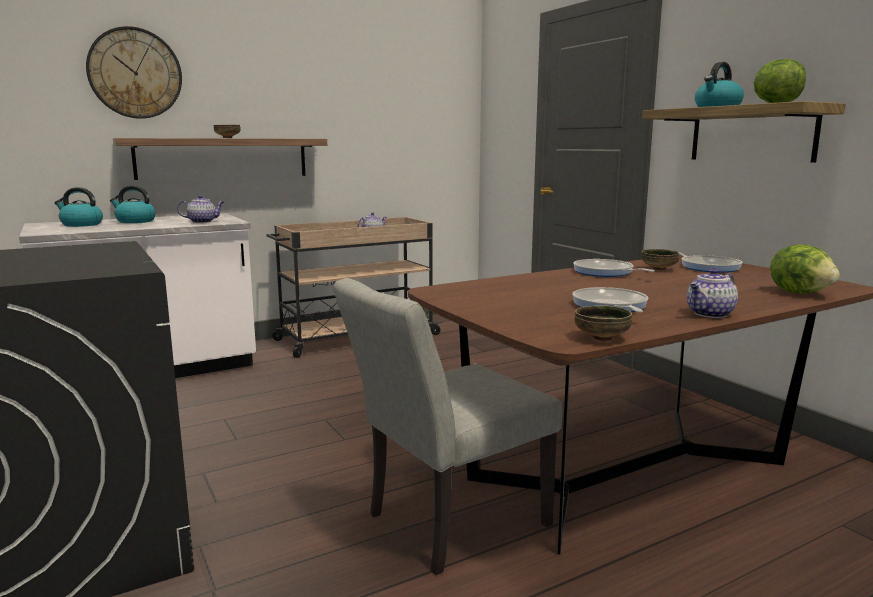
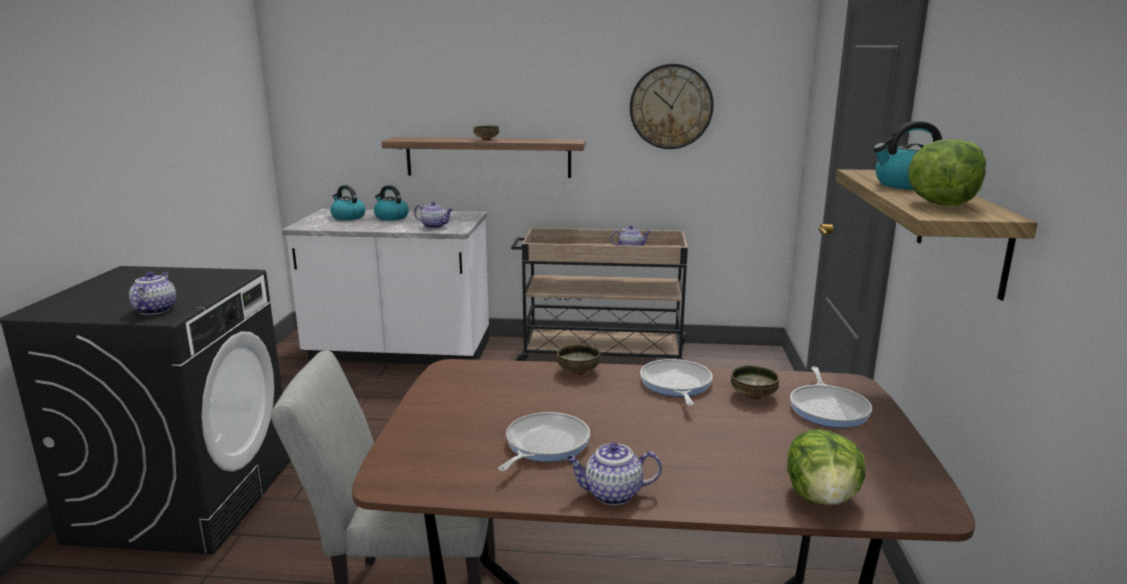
camera: 35 degrees right, 5 degrees up
(97, 268) = (155, 310): none -> teapot
(135, 73) = (412, 77): wall clock -> wall clock (671, 106)
(602, 338) = (425, 490): bowl -> bowl (578, 372)

